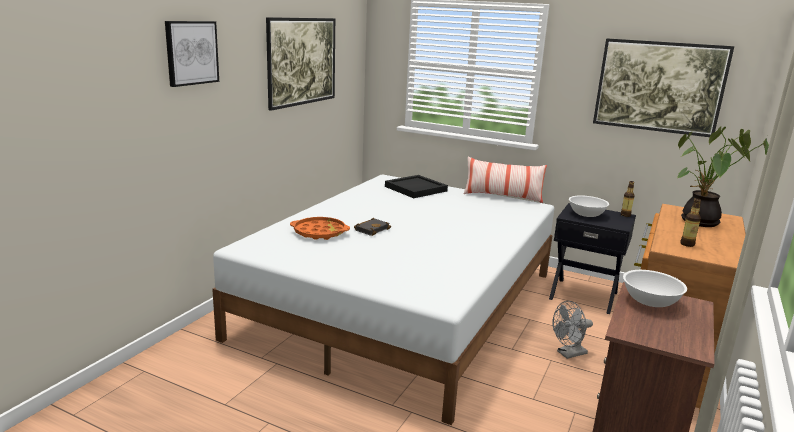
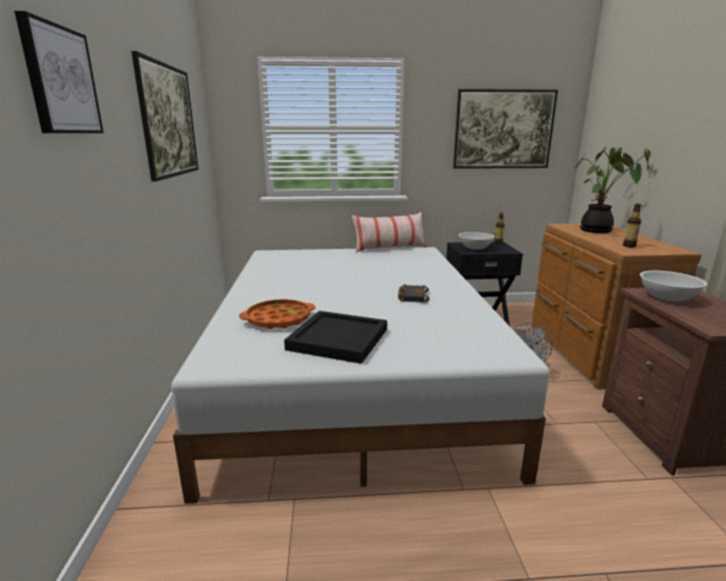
camera: 30 degrees left, 0 degrees up
(372, 229) = (327, 301): black book -> black book (412, 296)
(415, 189) = (308, 256): black tray -> black tray (338, 340)

